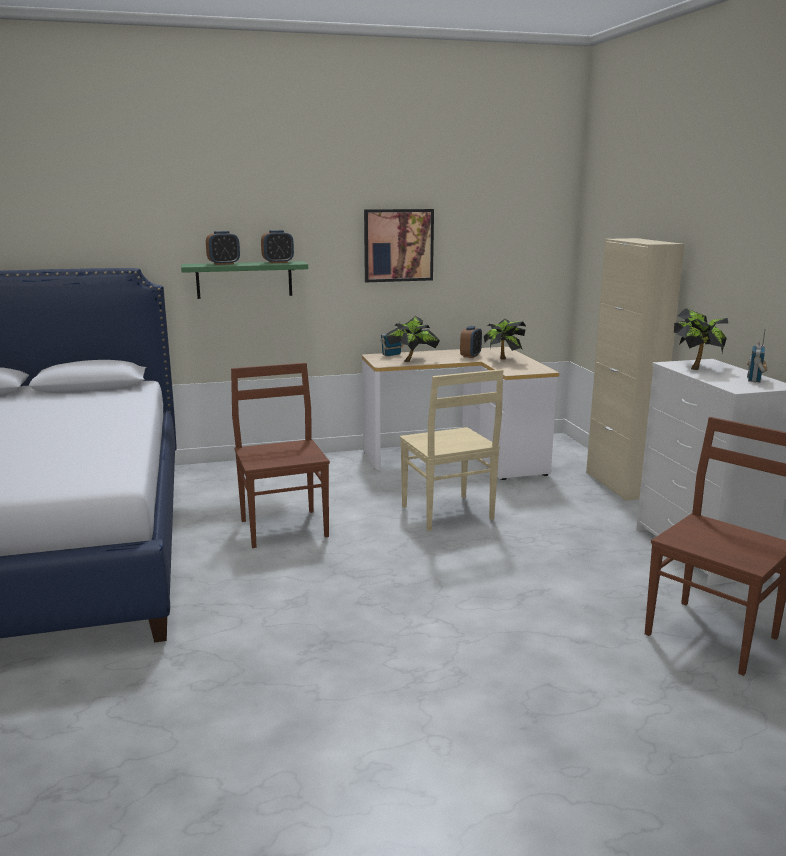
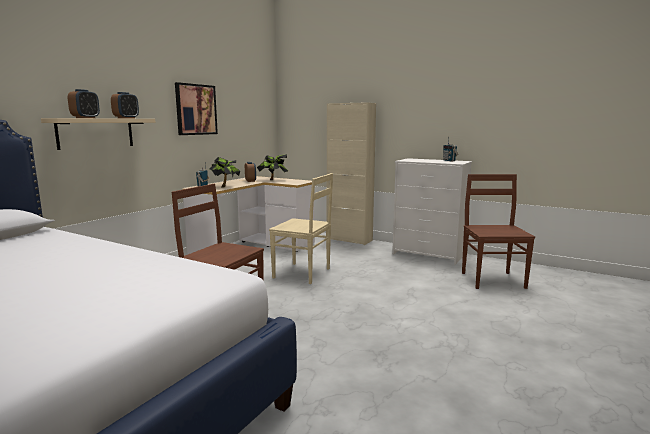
camera: 45 degrees left, 5 degrees down
(244, 279) = (96, 133): green shelf -> beige shelf
(697, 367) = (417, 160): potted plant -> none

